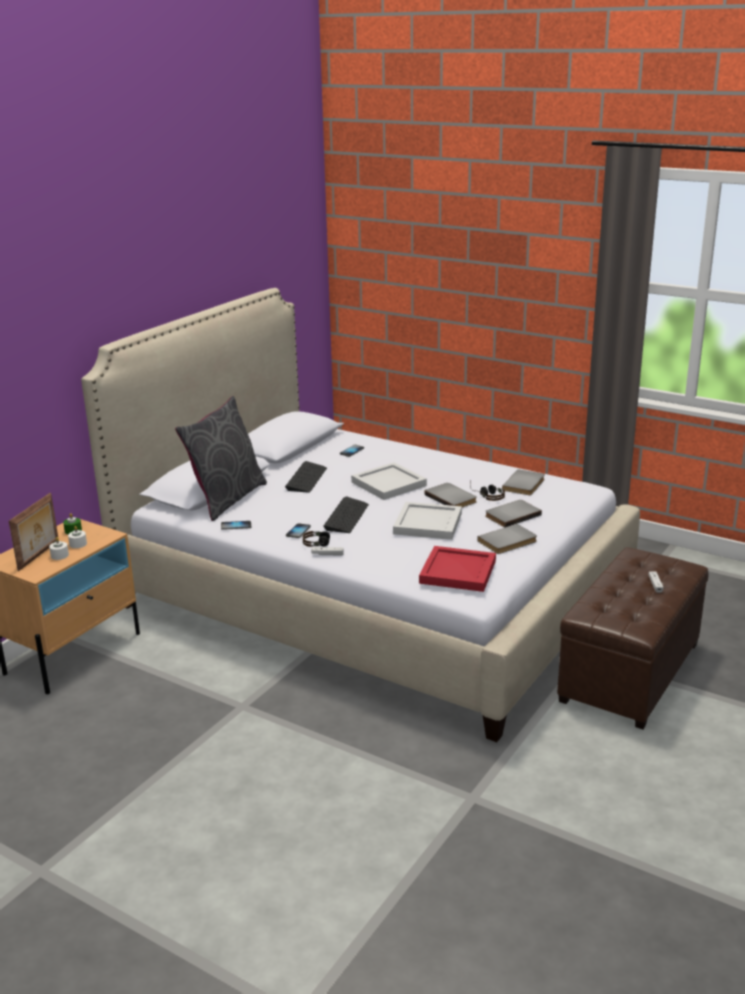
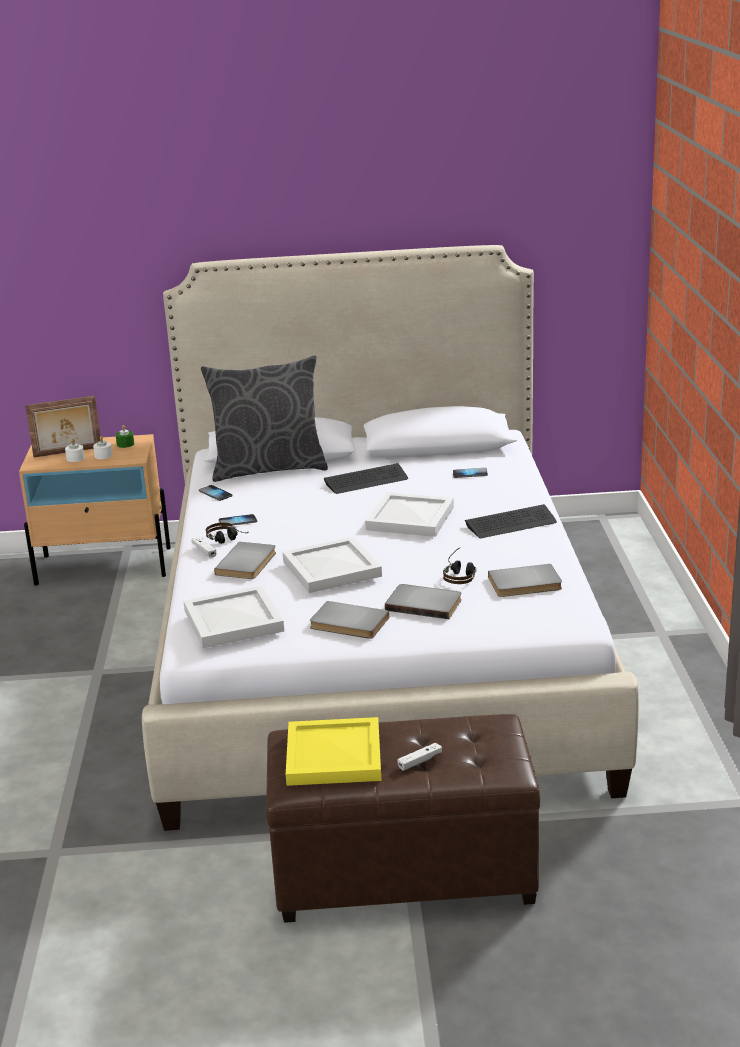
camera: 55 degrees right, 0 degrees up
(346, 517) = (299, 528): keyboard -> keyboard (511, 524)
(452, 498) = (424, 559): grey book -> grey book (248, 563)
(456, 572) = (232, 620): red tray -> white tray
(621, 606) = (335, 755): none -> yellow tray

